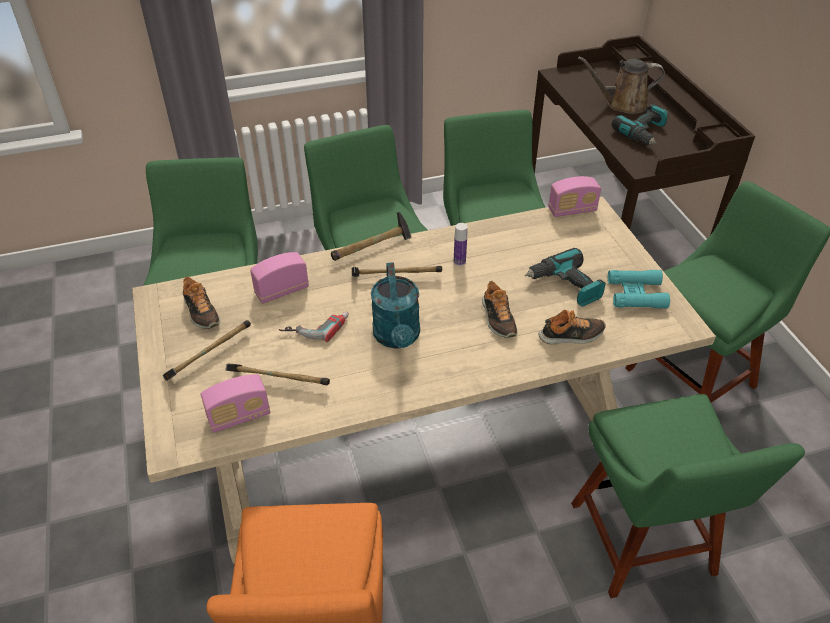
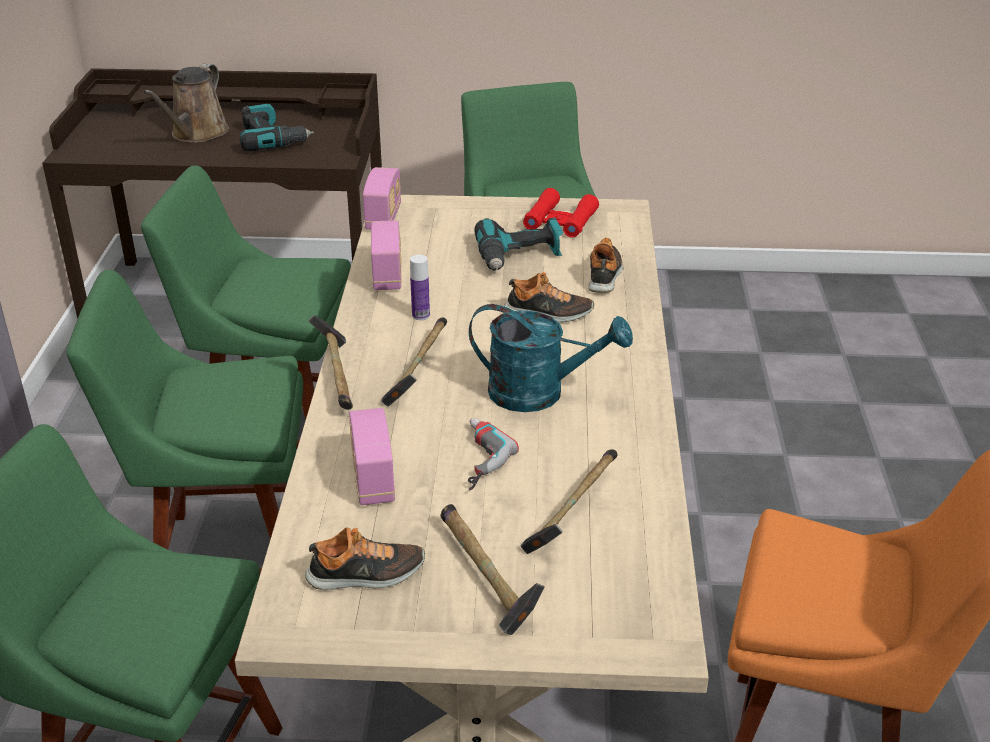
camera: 70 degrees left, 10 degrees down
(239, 416) = (626, 562): radio -> radio (387, 275)
(636, 294) = (560, 221): turquoise binoculars -> red binoculars
(645, 545) = (743, 440): green chair -> none

